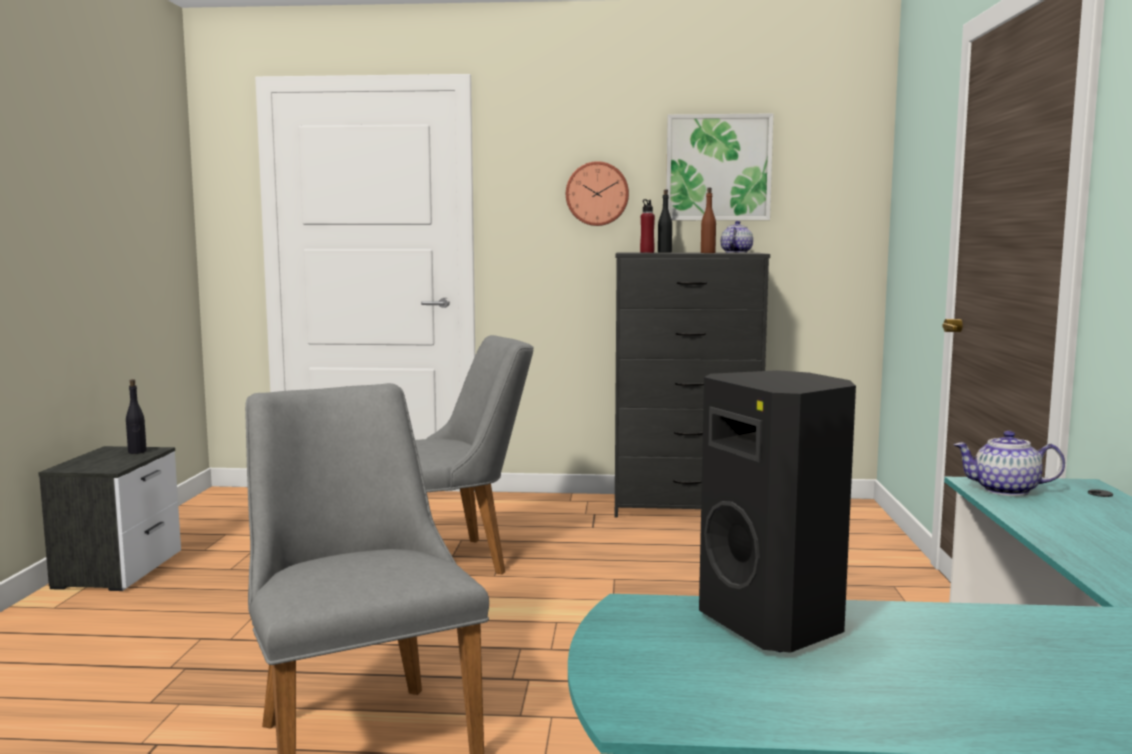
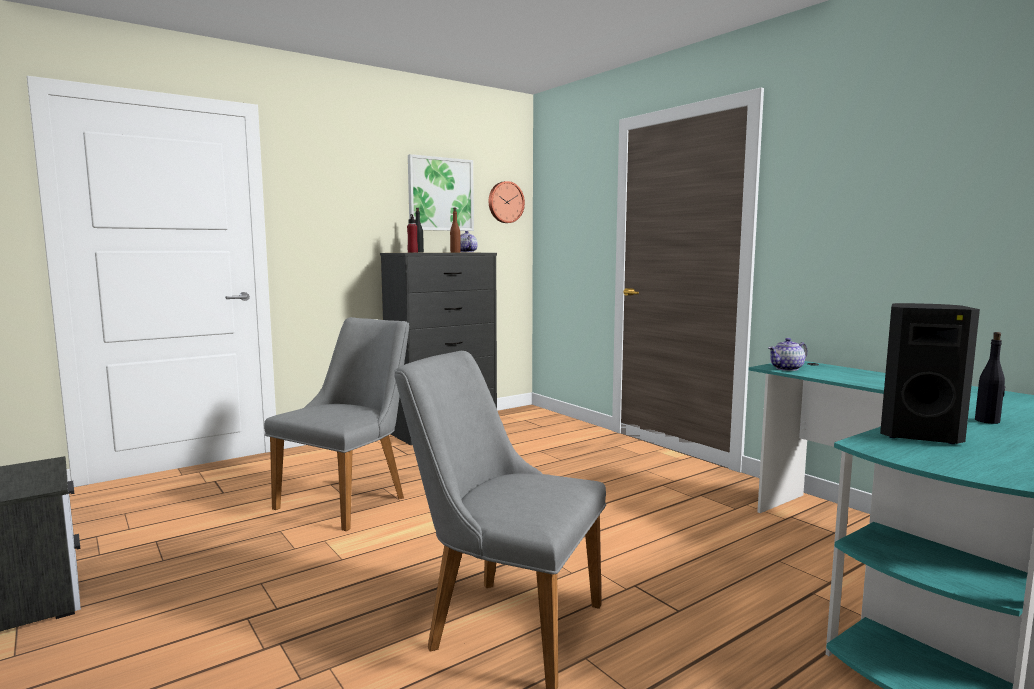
camera: 40 degrees left, 0 degrees up
(137, 452) = (31, 468): black bottle -> black bottle (987, 421)
(597, 194) = (362, 209): wall clock -> wall clock (505, 202)

